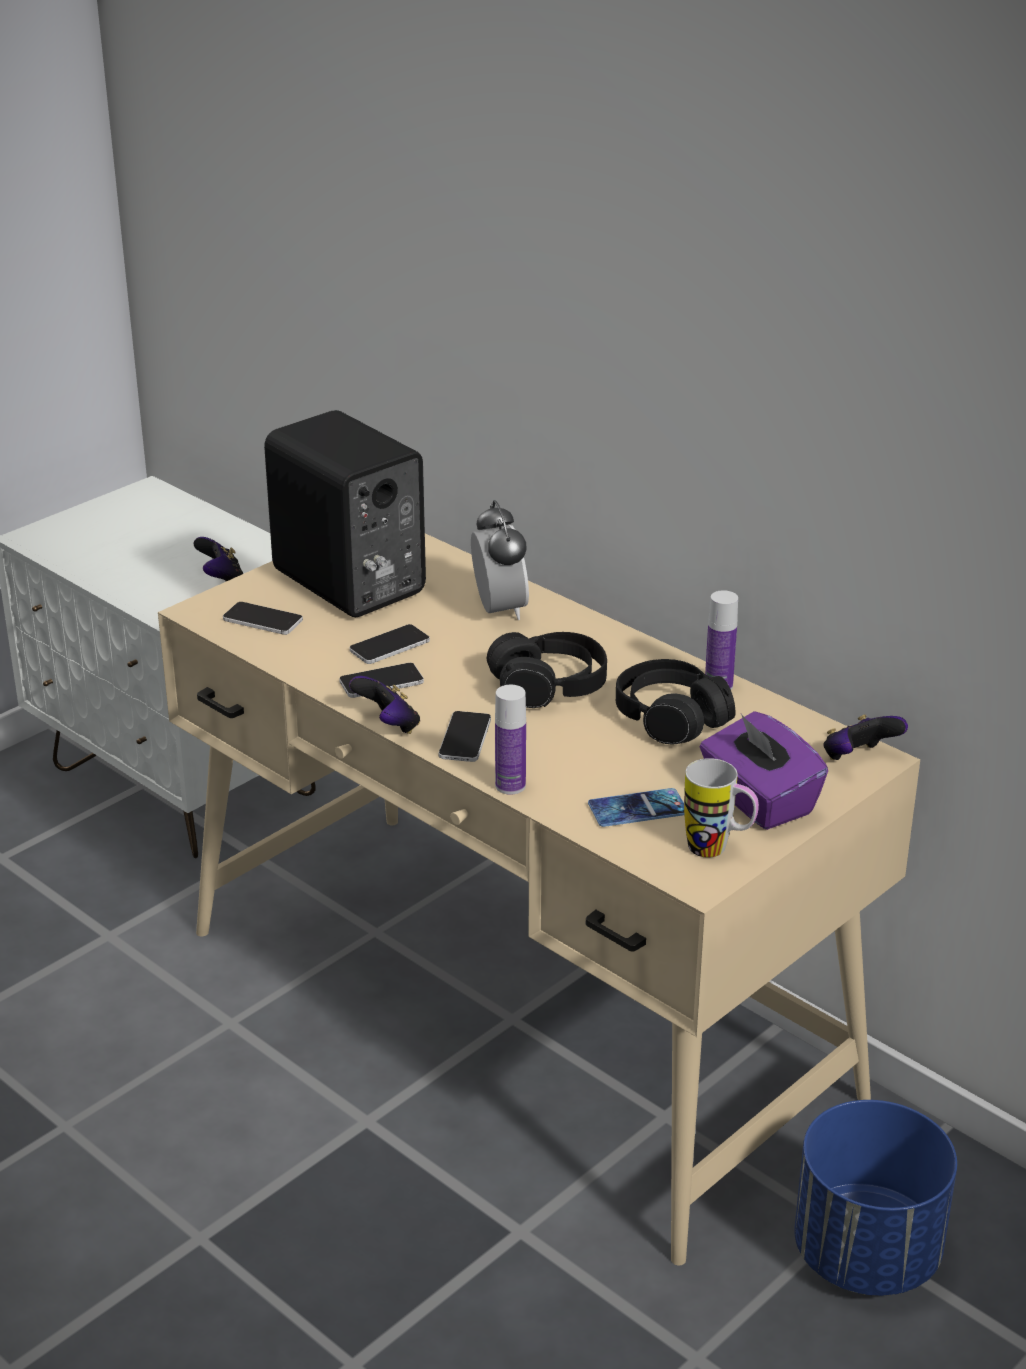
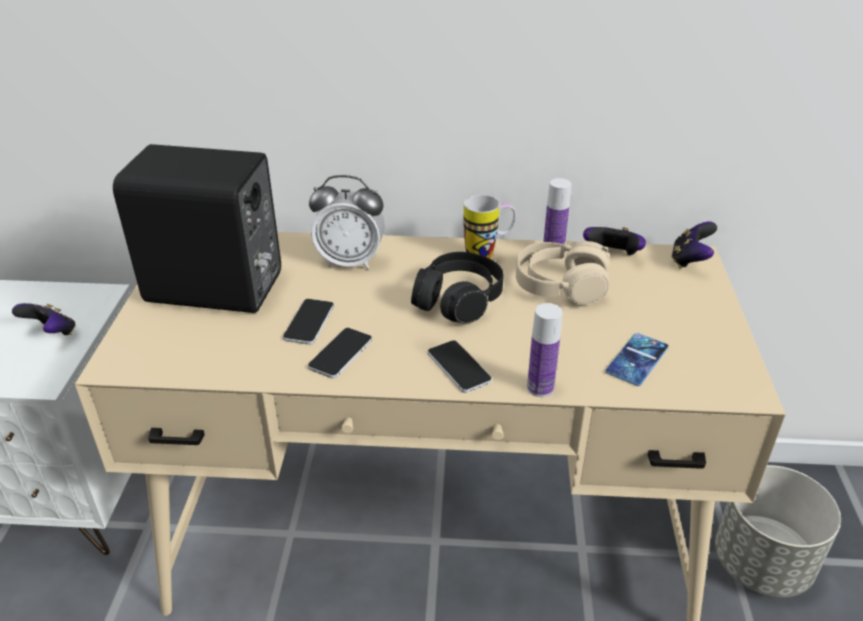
camera: 40 degrees left, 5 degrees up
(262, 620) = (180, 348): phone -> none
(388, 726) = (393, 387): game controller -> game controller (612, 256)
(499, 610) = (350, 261): alarm clock -> alarm clock turned 150 degrees clockwise
(671, 718) = (560, 286): black headphones -> beige headphones
(718, 851) = (722, 363): mug -> mug (488, 255)
(758, 800) = (687, 315): purple tissue box -> none
(866, 1255) = (762, 564): blue planter -> grey planter

